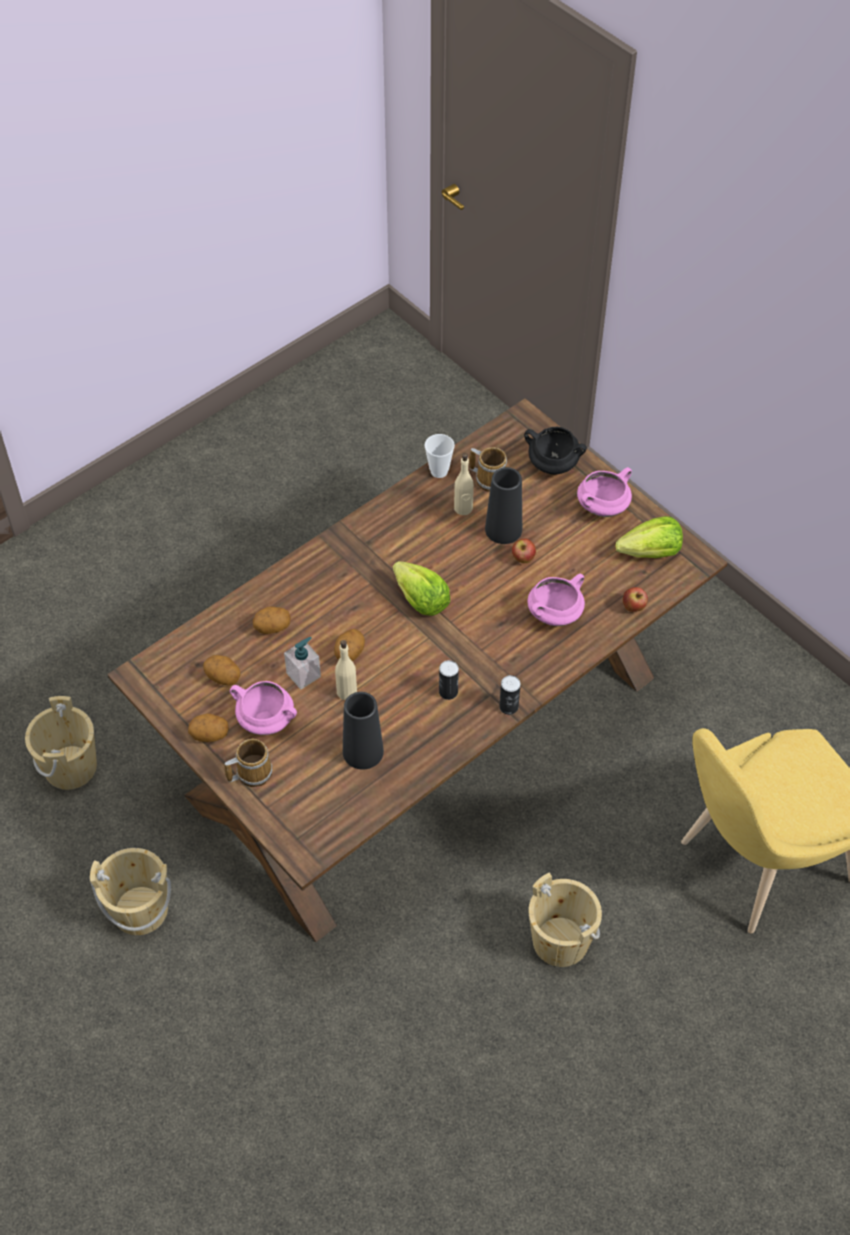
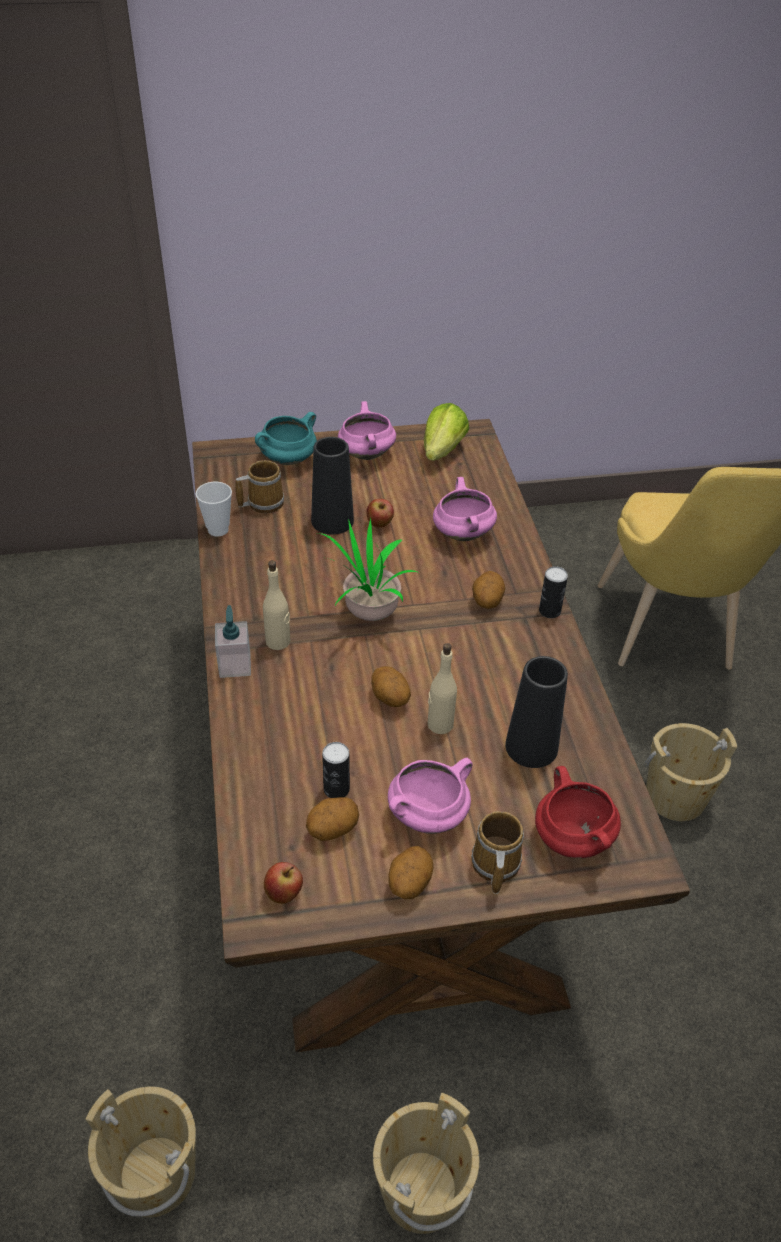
camera: 60 degrees left, 10 degrees down
(272, 627) = (298, 749): potato -> potato (486, 601)
(300, 805) = (571, 837): none -> red cooking pot
(303, 675) = (388, 751): soap dispenser -> soap dispenser (235, 665)
(421, 600) = (367, 613): lettuce -> potted plant
(448, 692) = (500, 645): can -> can (336, 789)
(463, 508) = (281, 534): beige bottle -> beige bottle (278, 642)
(552, 465) = (287, 460): black cooking pot -> turquoise cooking pot
(633, 607) = (494, 486): apple -> apple (284, 893)

